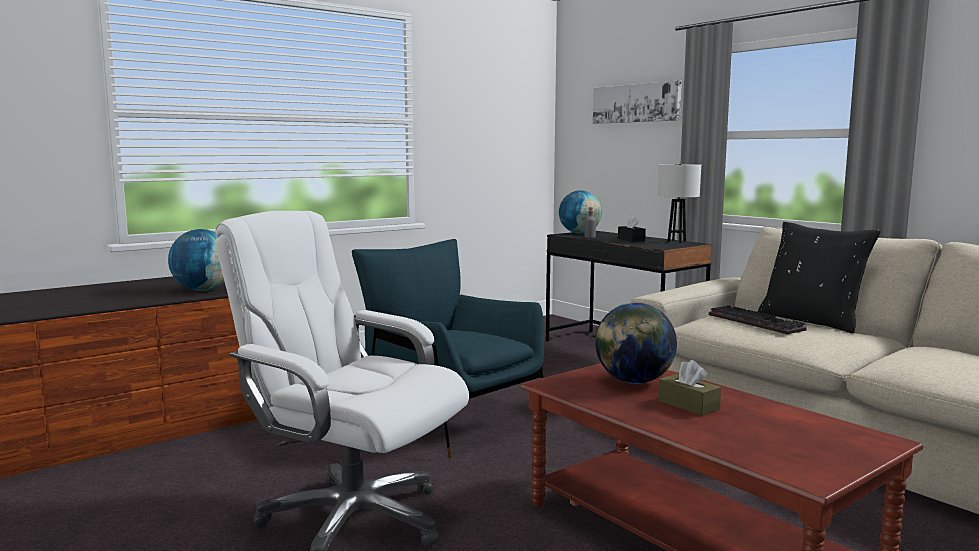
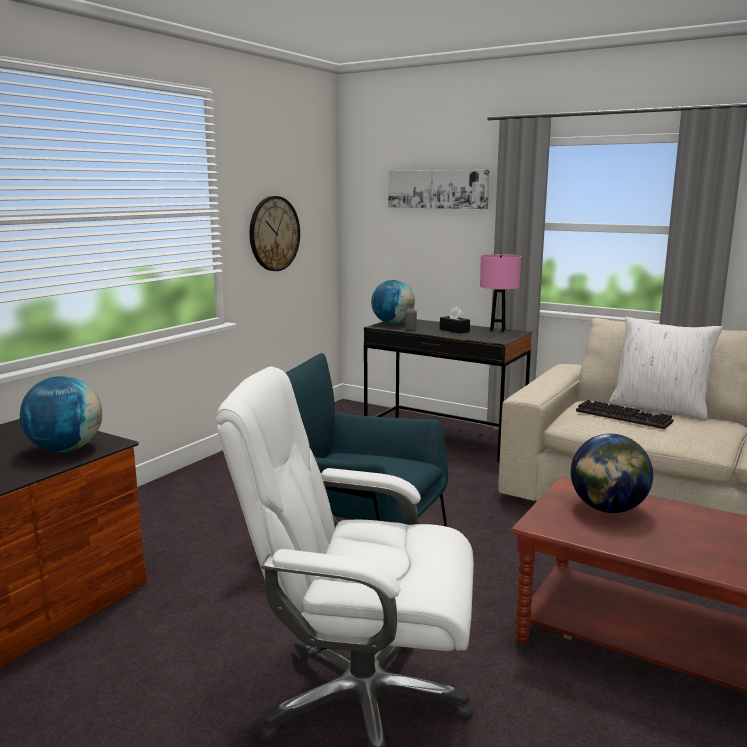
camera: 20 degrees left, 5 degrees up
(474, 145) = (274, 233): none -> wall clock
(676, 241) = (497, 330): white table lamp -> pink table lamp
(688, 405) = (684, 533): brown tissue box -> none
(812, 321) = (659, 408): black pillow -> white pillow

